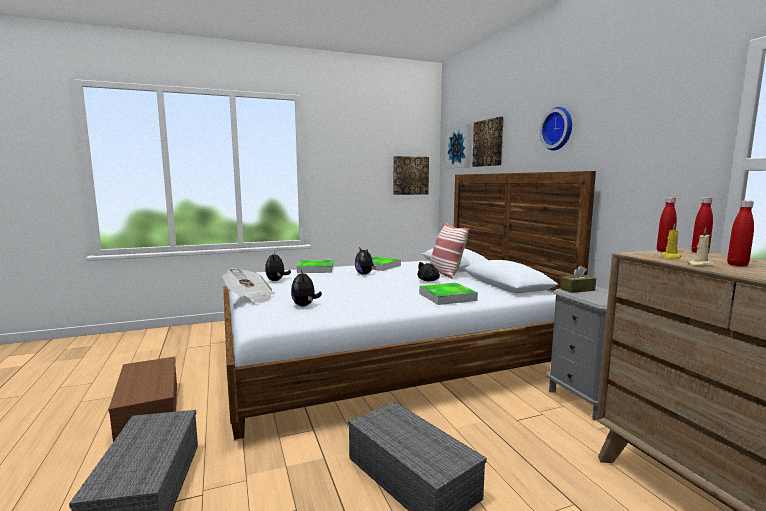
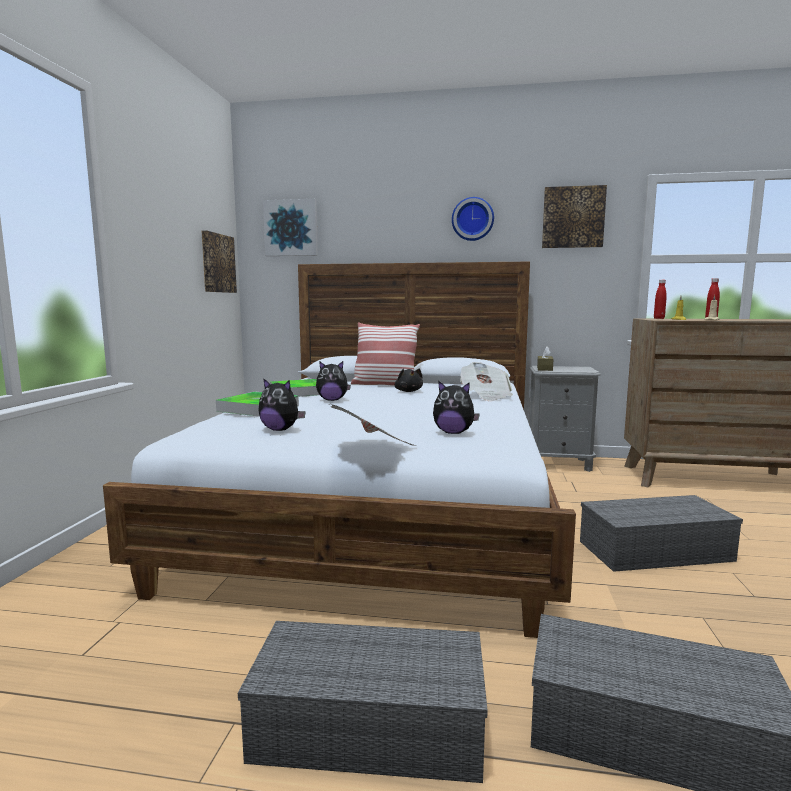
camera: 60 degrees left, 0 degrees up
(148, 410) = (365, 728): brown storage box -> grey storage box
(447, 297) = (485, 396): tray -> newspaper
(488, 143) = (355, 226): picture -> picture (573, 217)
(664, 251) = (650, 319): red bottle -> none

